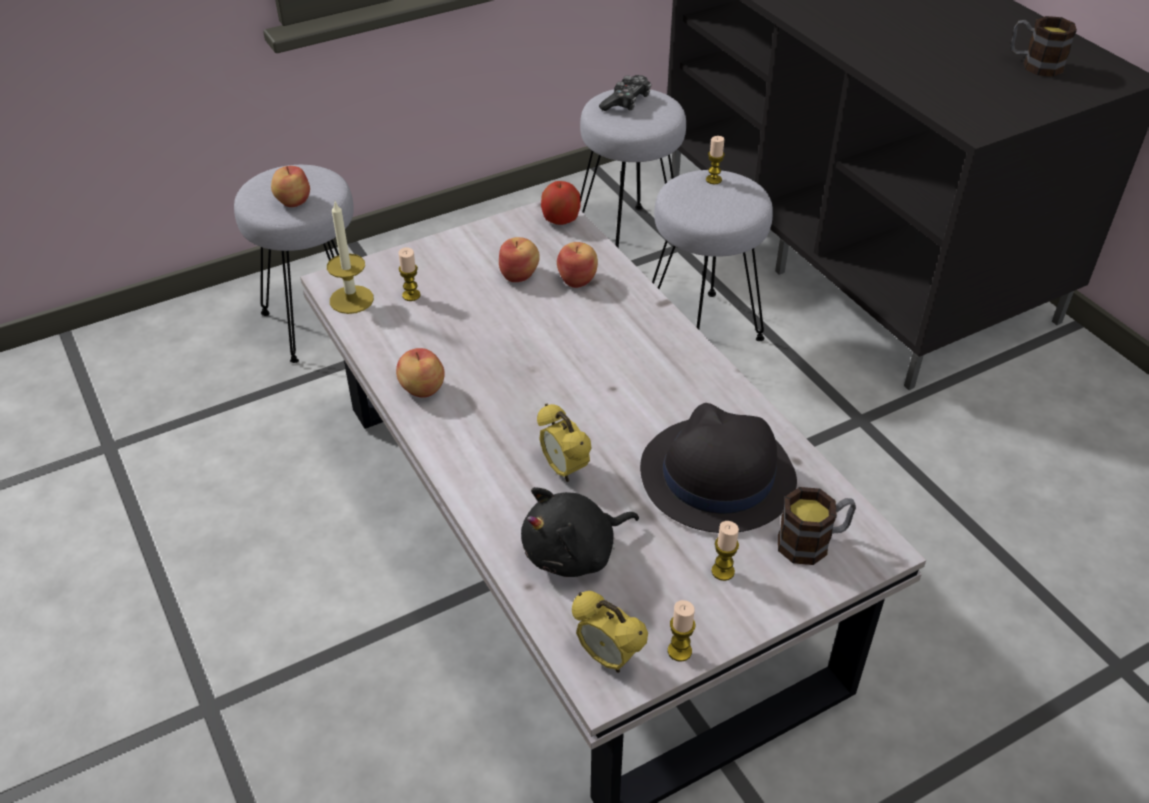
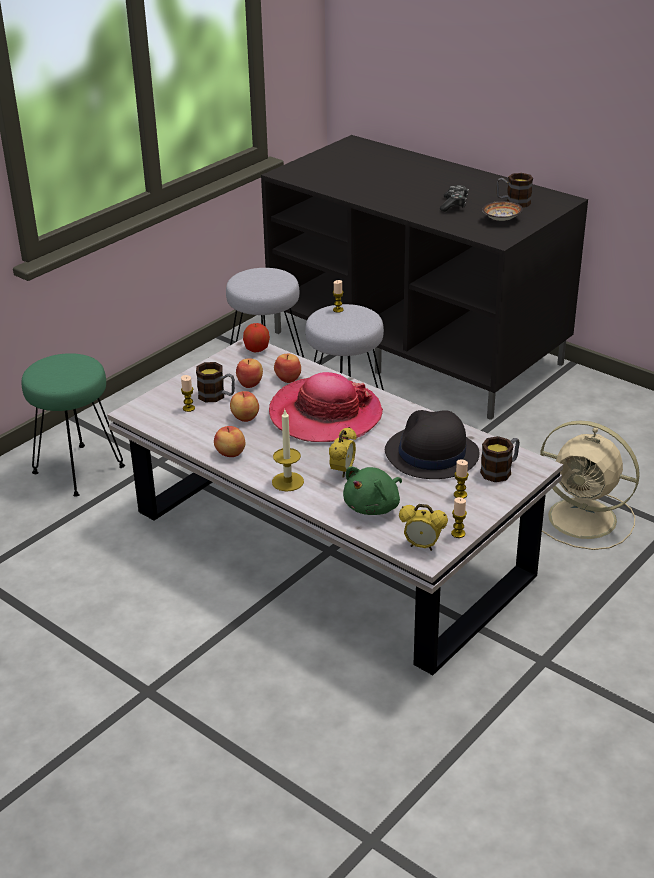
camera: 20 degrees left, 10 degrees down
(292, 201) = (68, 375): apple -> apple (244, 417)
(316, 324) = (77, 470): grey stool -> green stool
(351, 299) = (151, 418): candle -> candle (288, 481)
(461, 285) = (217, 396): none -> mug
(564, 470) = (343, 471): alarm clock -> alarm clock turned 105 degrees counterclockwise
(574, 553) = (374, 506): black plush toy -> green plush toy
(595, 357) = (325, 414): none -> hat
(626, 102) = (255, 277): game controller -> game controller (454, 204)
(980, 609) = (585, 519): none -> beige fan
(999, 91) = (501, 220): none -> bowl

